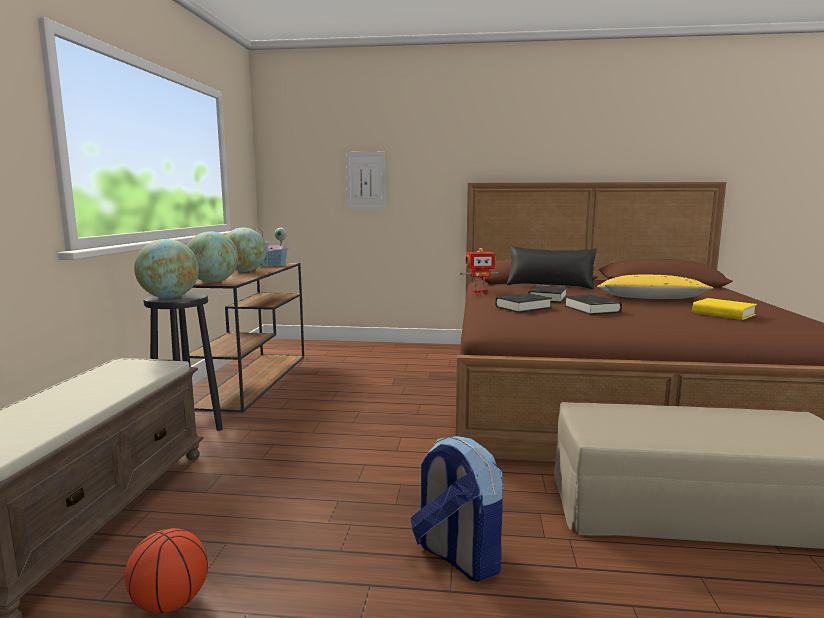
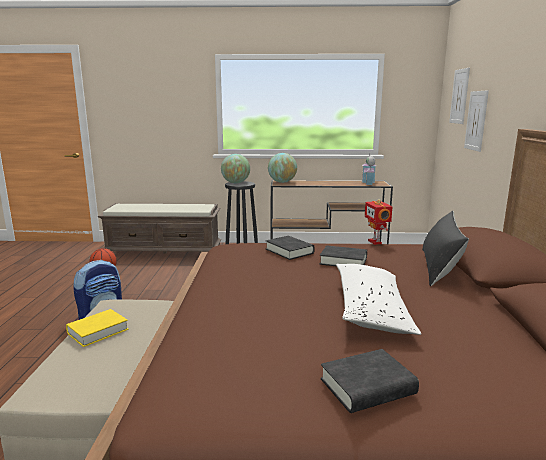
camera: 85 degrees right, 5 degrees up
(245, 271) = (332, 182): globe -> none
(315, 157) = (459, 96): none -> picture
(592, 309) = (287, 273): black book -> black book (367, 387)
(650, 299) = (371, 309): yellow pillow -> white pillow
(723, 314) = (275, 336): yellow book -> yellow book (98, 331)

